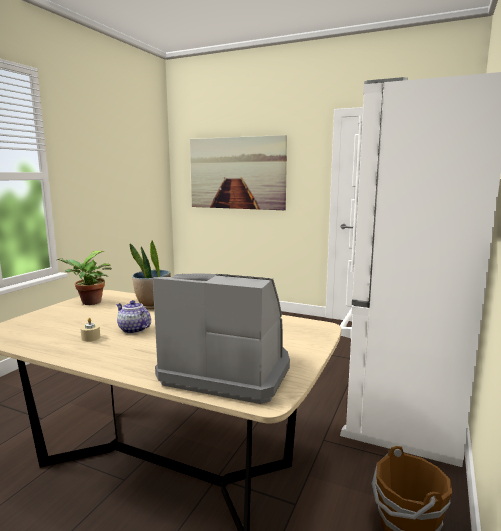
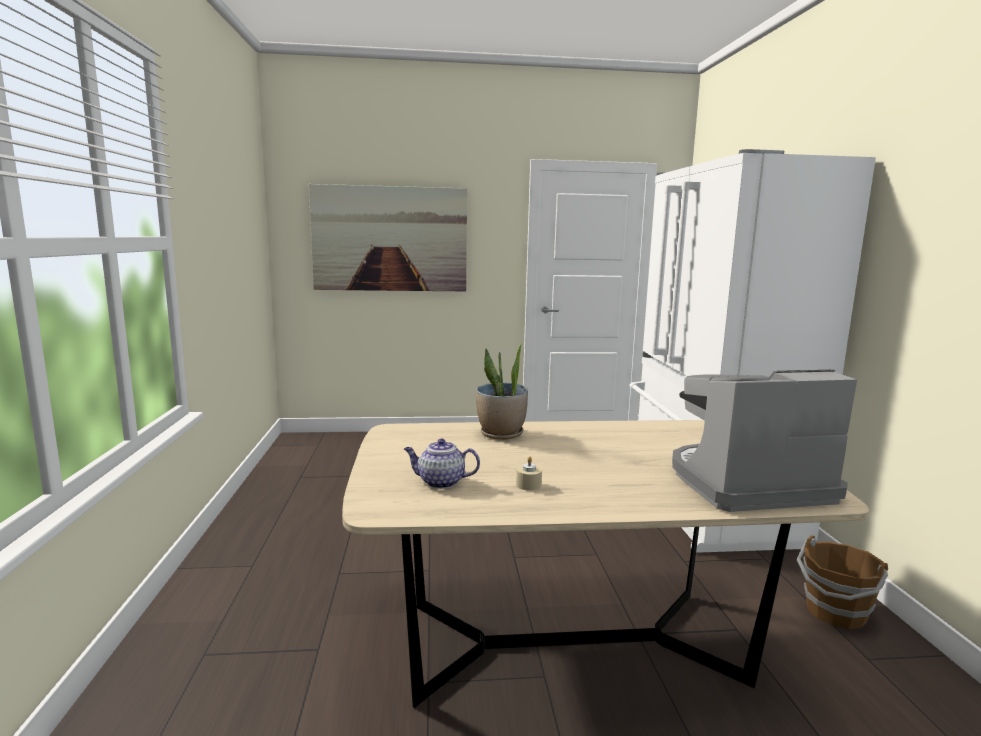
camera: 30 degrees left, 0 degrees up
(89, 303) = (406, 445): potted plant -> none
(133, 329) = (552, 465): teapot -> teapot (440, 482)

